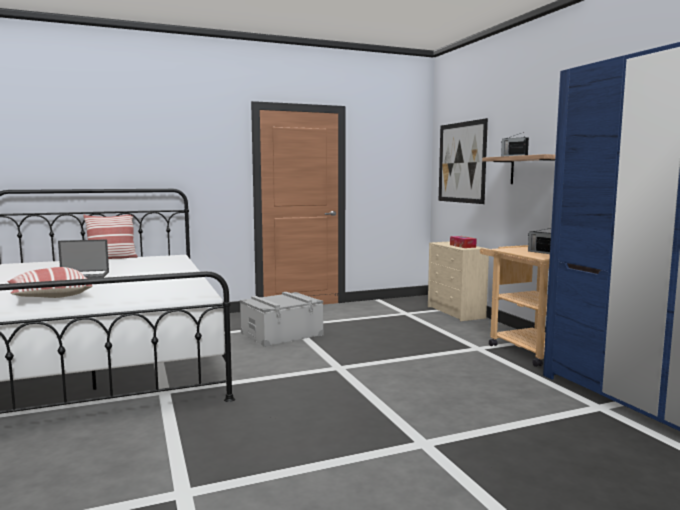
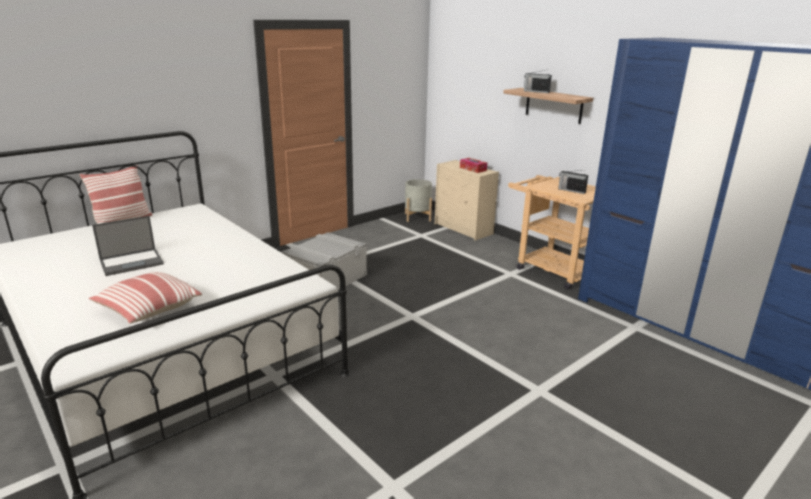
camera: 20 degrees left, 15 degrees up
(414, 301) = (417, 217): none -> grey planter
(461, 162) = (467, 83): picture -> none

